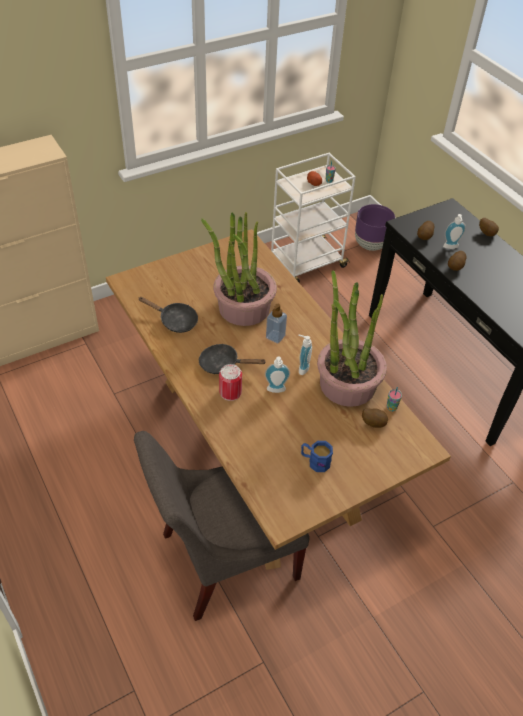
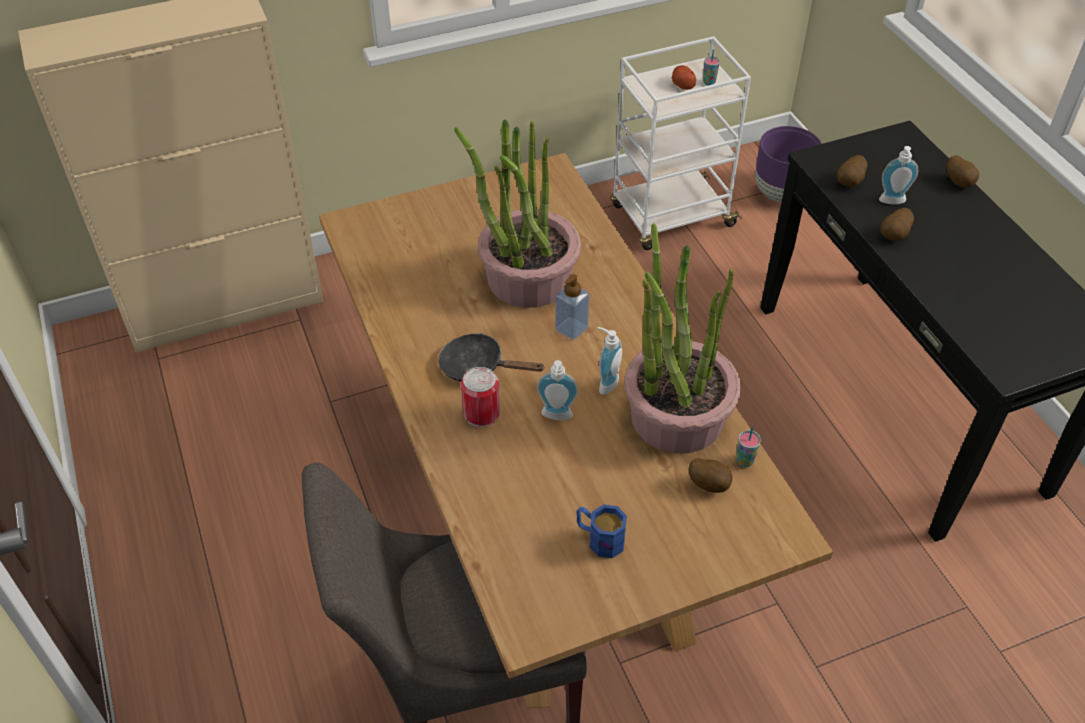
camera: 10 degrees right, 0 degrees up
(175, 321) = (414, 291): black frying pan -> none

